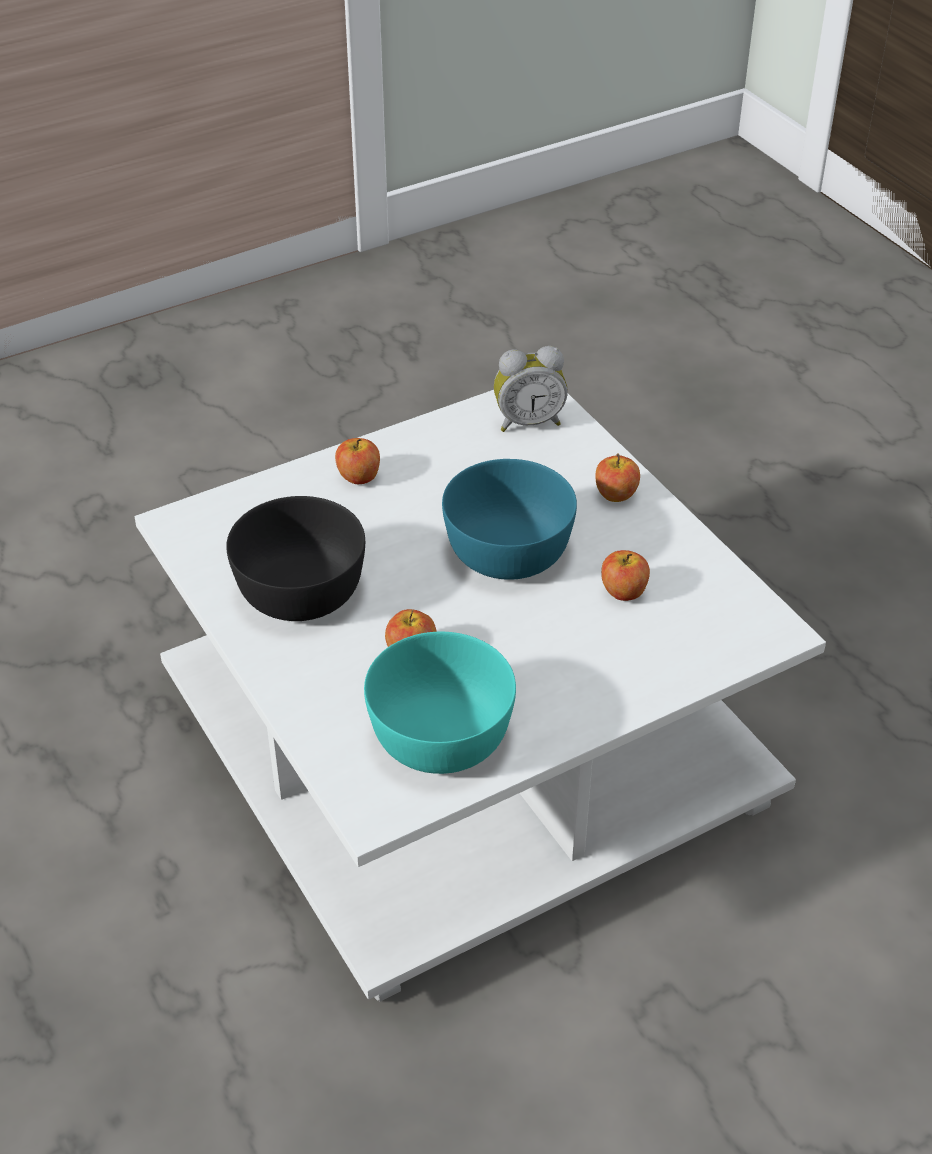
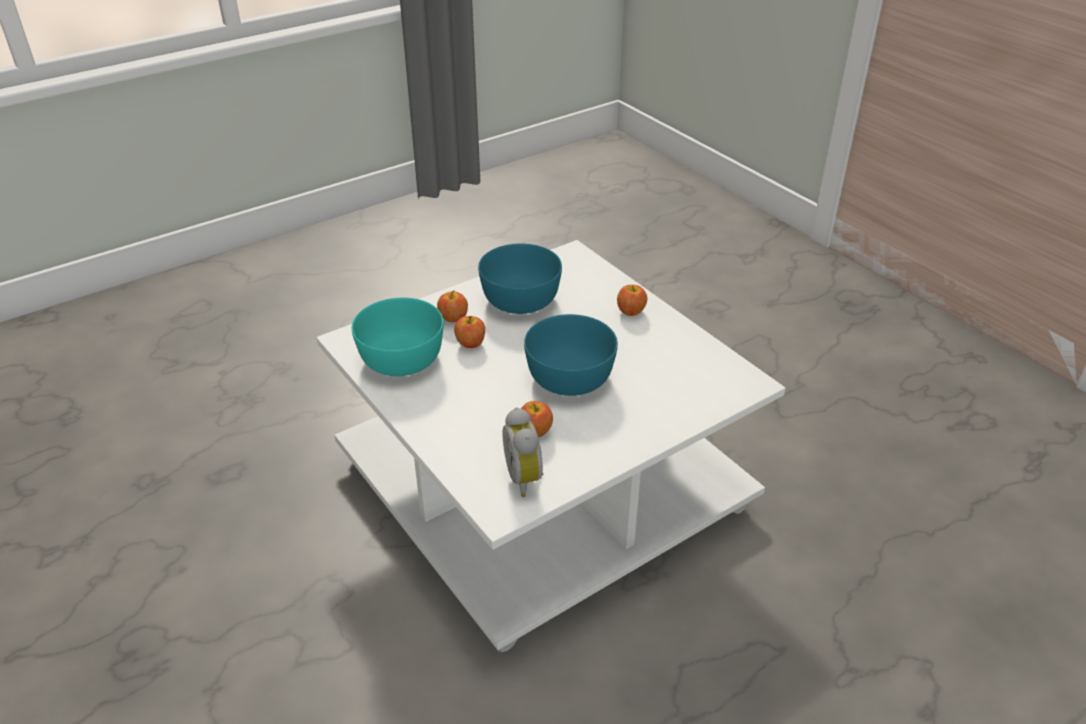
camera: 85 degrees right, 5 degrees down
(300, 588) = (522, 299): black bowl -> turquoise bowl
(528, 421) = (716, 380): alarm clock -> alarm clock (526, 478)
(616, 494) = (642, 426): apple -> apple (453, 318)

